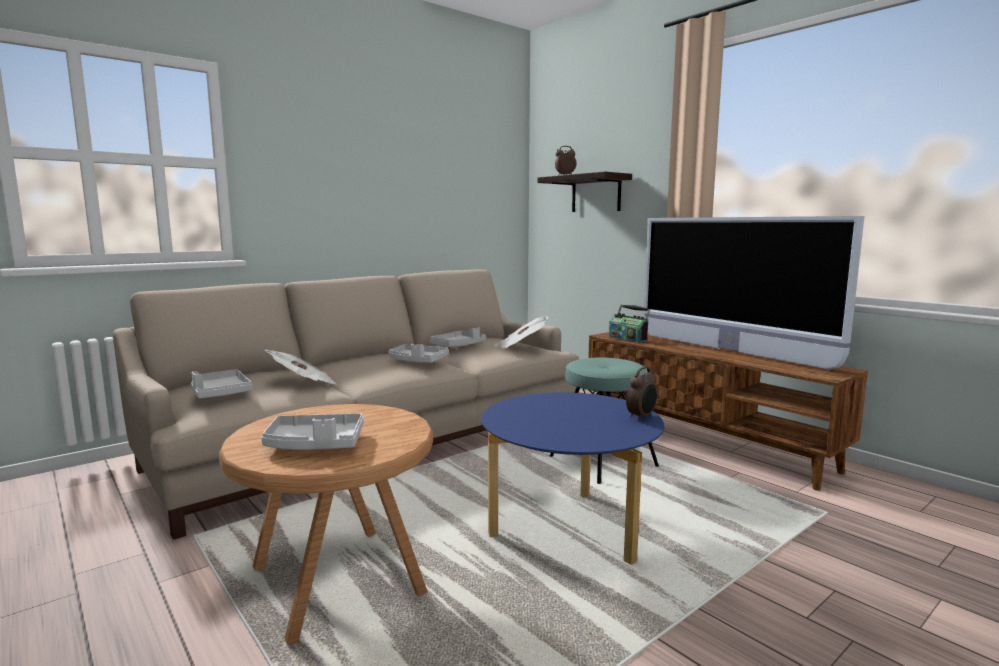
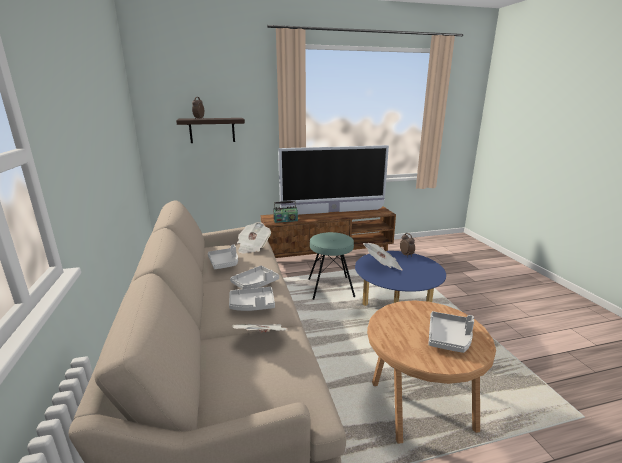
camera: 65 degrees left, 10 degrees up
(220, 393) = (269, 383): grey tray -> grey tray (252, 305)
(562, 406) = (382, 266): none -> newspaper

